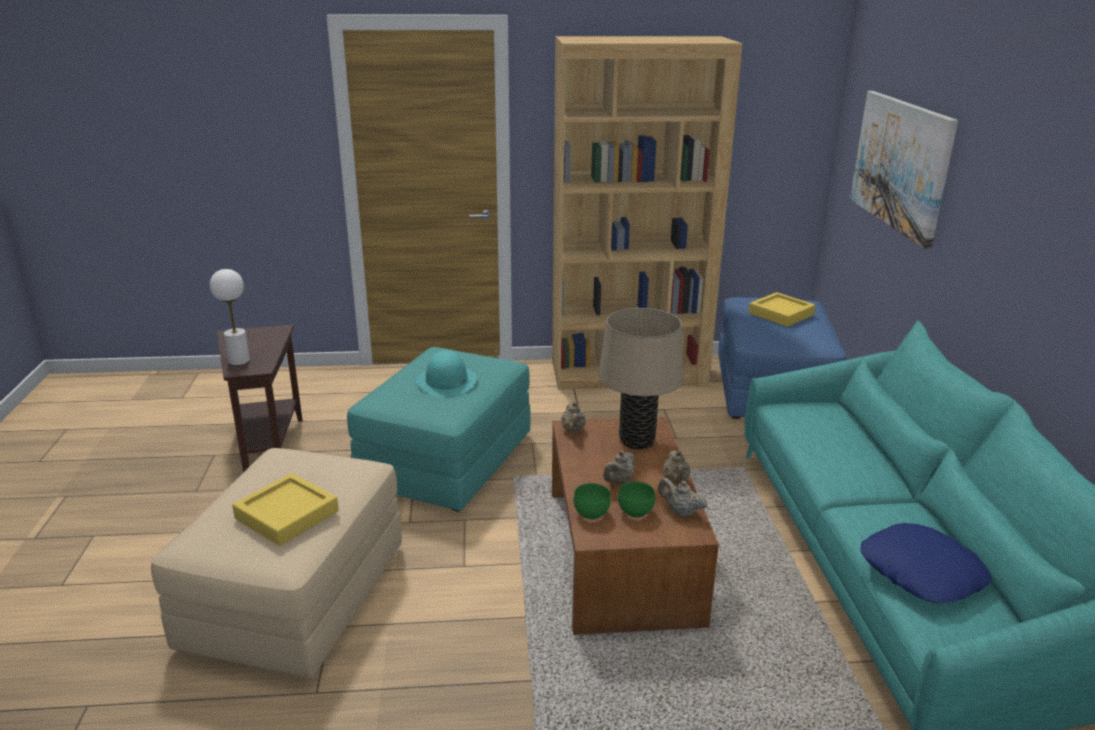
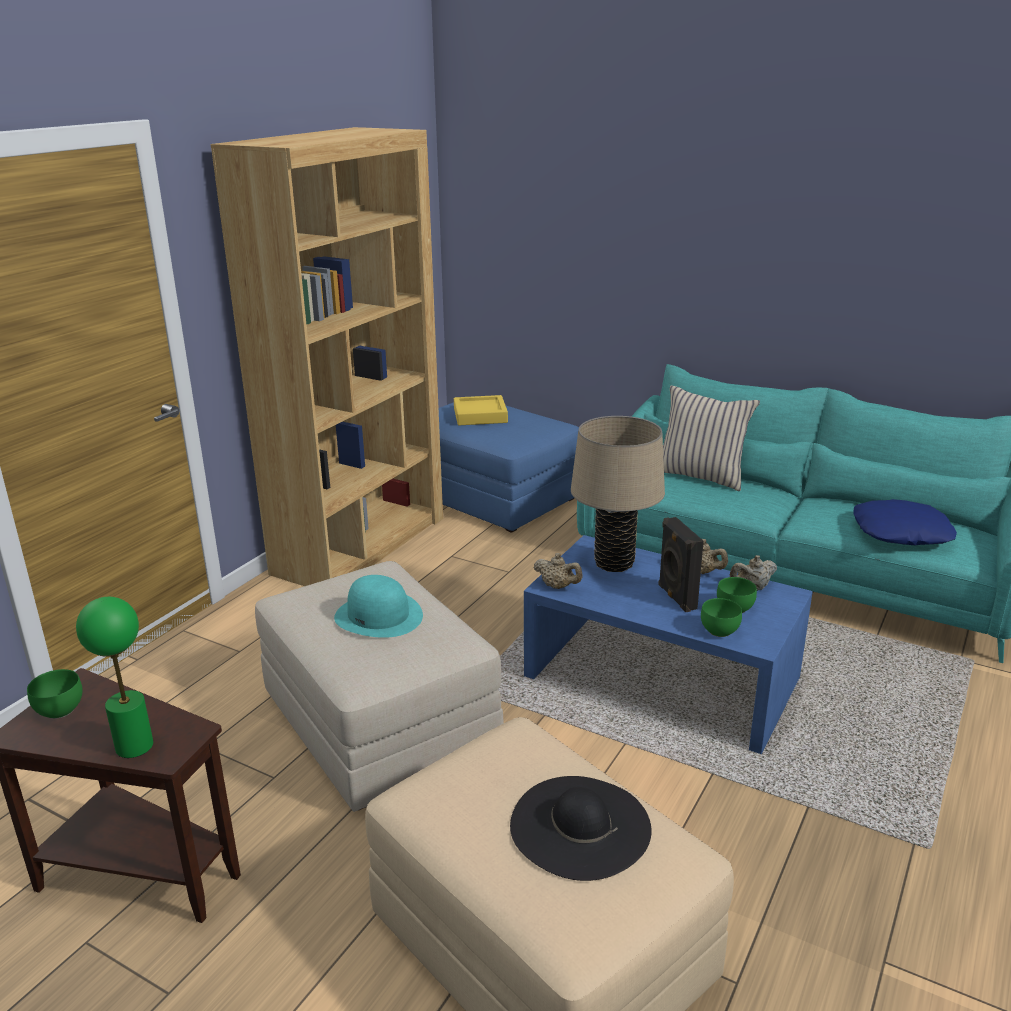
camera: 55 degrees left, 0 degrees up
(239, 360) = (134, 746): white table lamp -> green table lamp
(253, 335) = (59, 711): none -> green bowl
(287, 515) = (580, 826): yellow tray -> black hat
(446, 460) = (378, 722): turquoise ottoman -> beige ottoman
(619, 481) = (676, 597): beige teapot -> black speaker
(623, 553) = (661, 677): brown coffee table -> blue coffee table
(857, 435) = (701, 475): none -> beige pillow
(901, 164) = (576, 232): picture -> none

